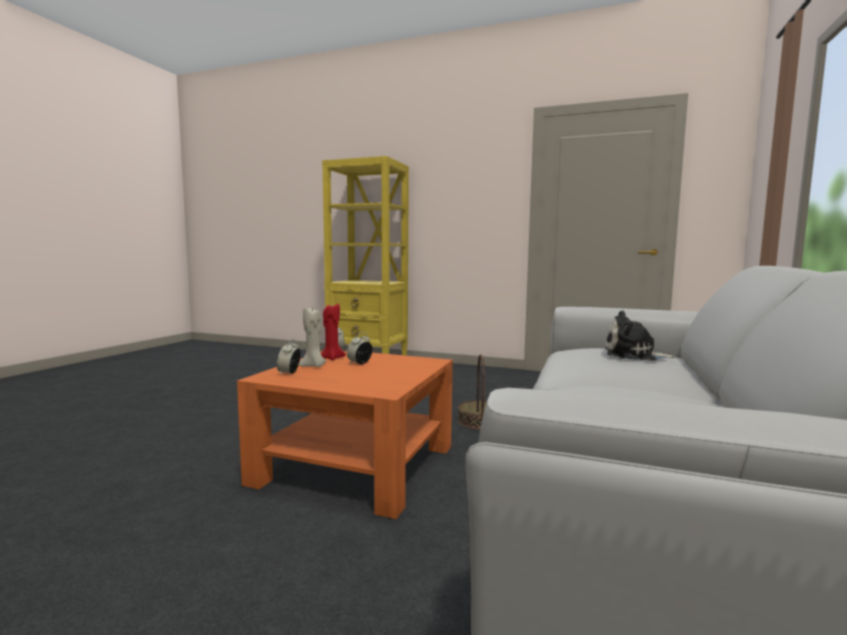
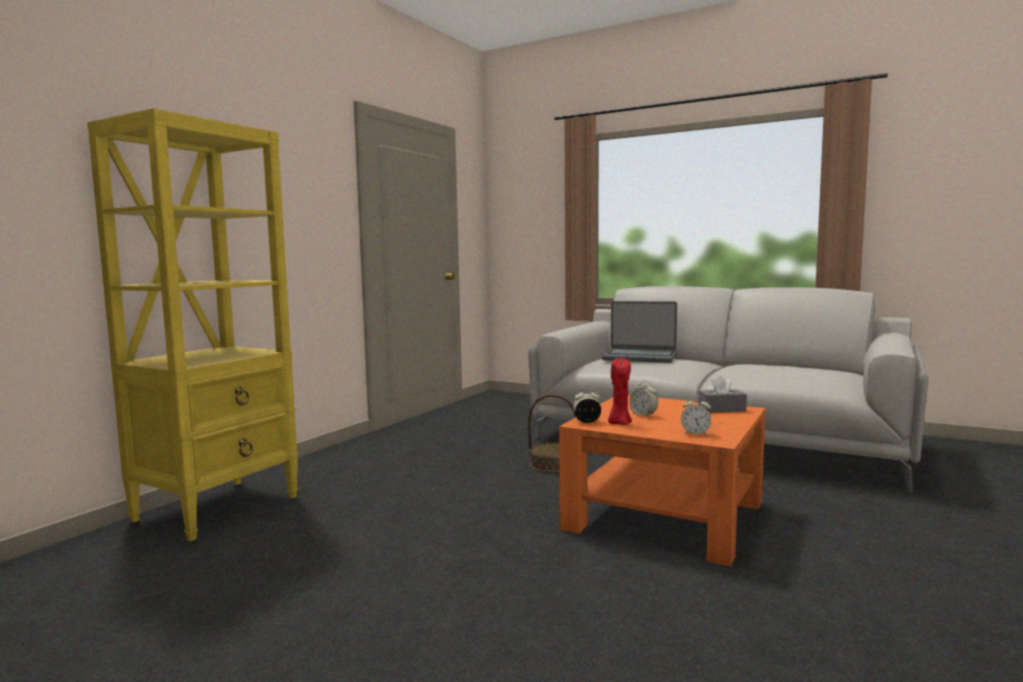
camera: 80 degrees left, 0 degrees up
(314, 366) = (661, 427): beige candle -> none
(383, 384) = (722, 409): none -> grey tissue box
(633, 355) = (639, 357): plush toy -> laptop

